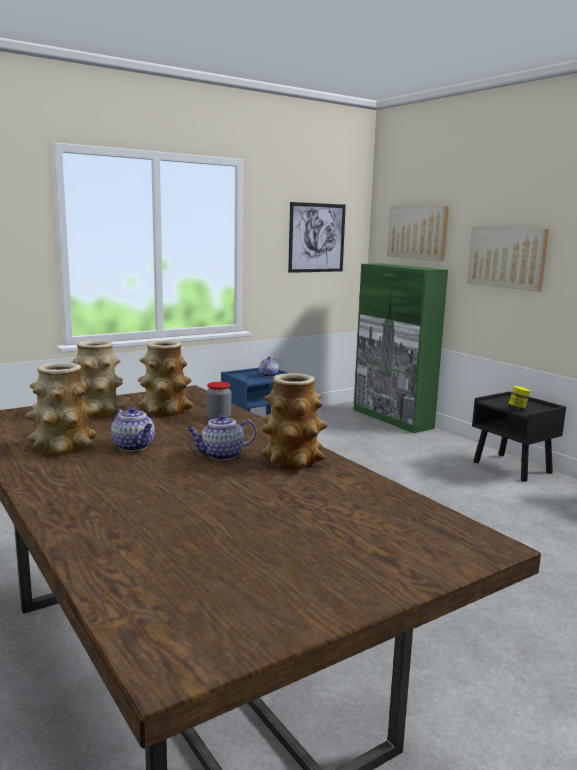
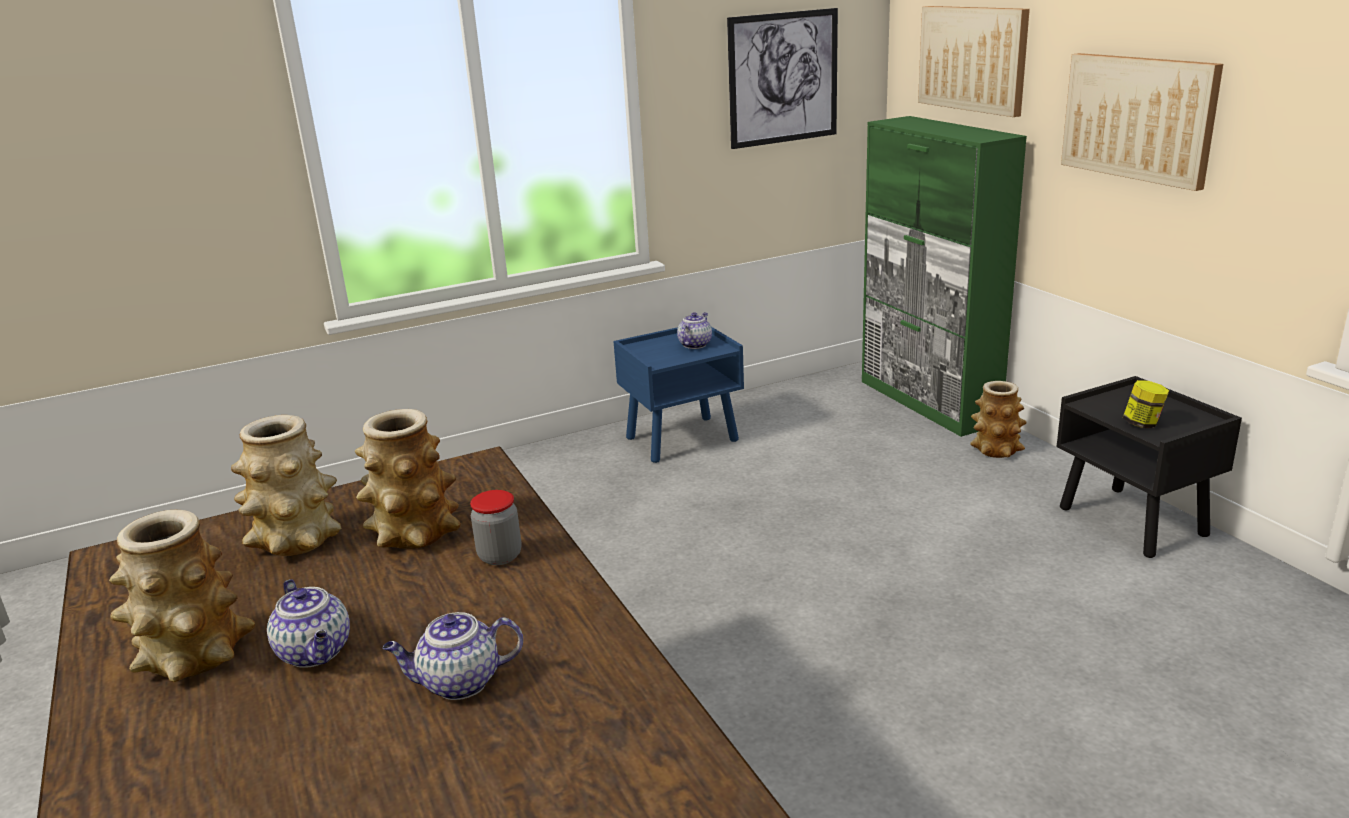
camera: 10 degrees right, 10 degrees up
(292, 460) = (585, 702): vase -> vase (996, 449)

